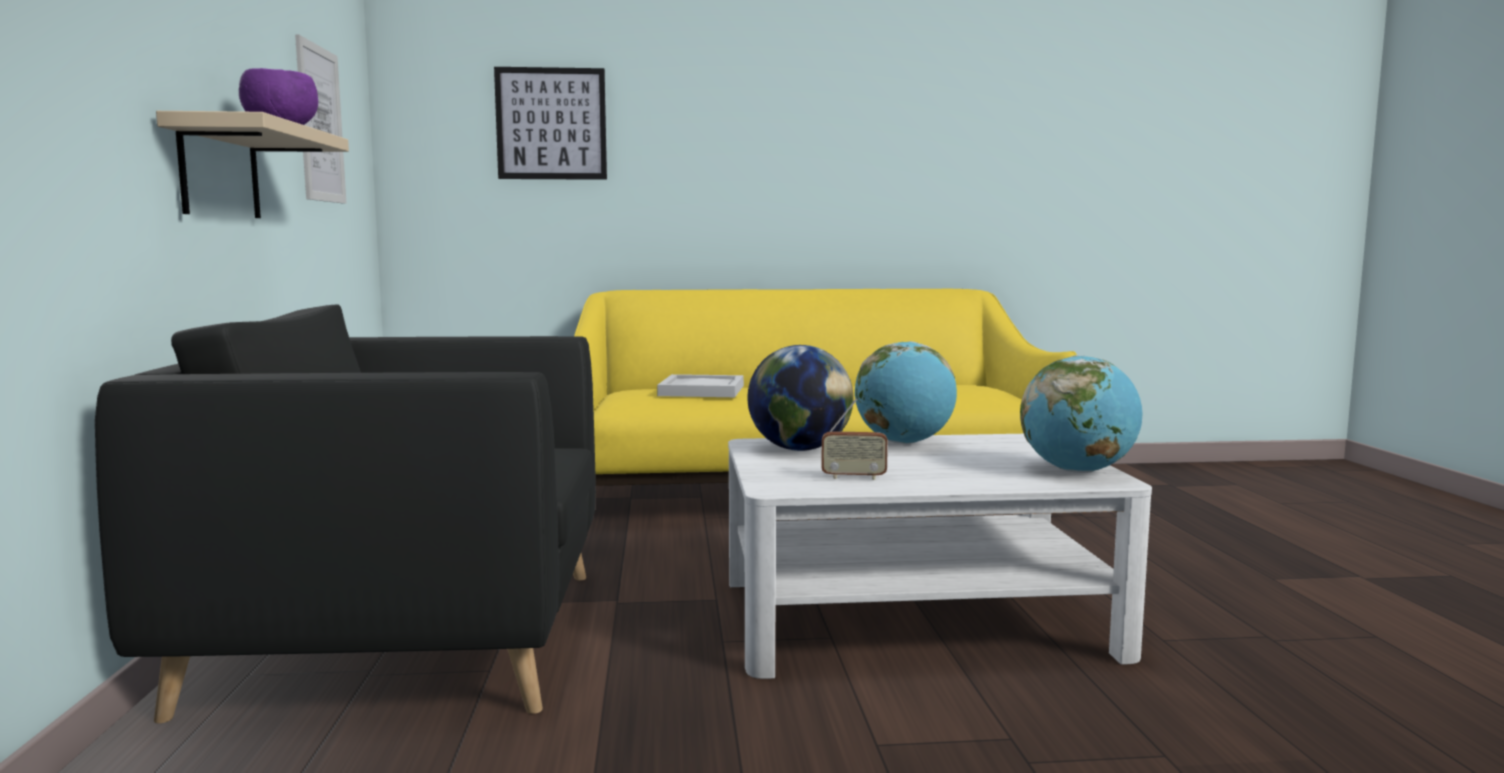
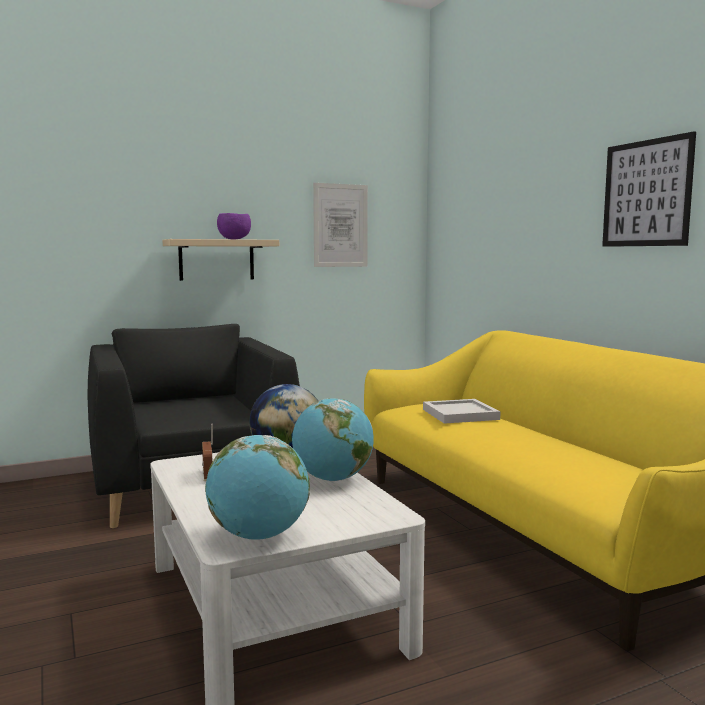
camera: 70 degrees right, 0 degrees up
(551, 124) = (490, 208): picture -> picture (646, 193)

